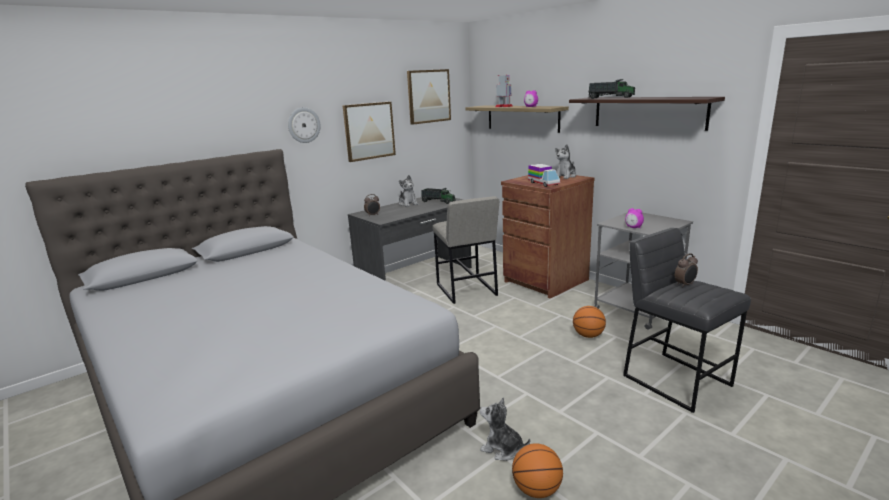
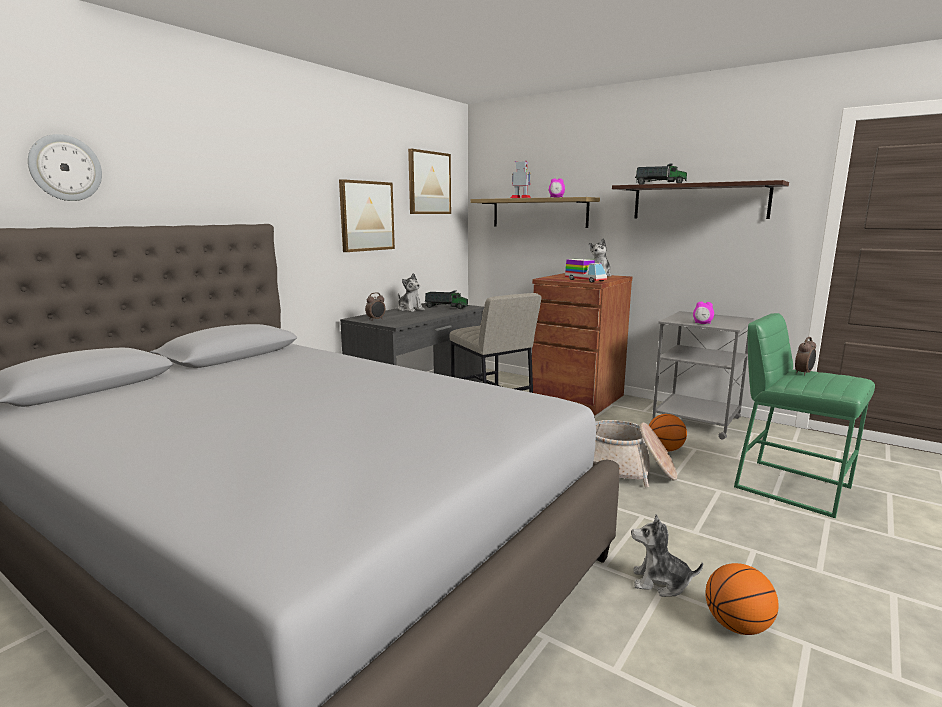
camera: 15 degrees left, 5 degrees down
(303, 125) = (294, 198): wall clock -> wall clock (65, 168)
(541, 353) = (627, 471): none -> basket
(675, 379) = (790, 486): grey stool -> green stool

